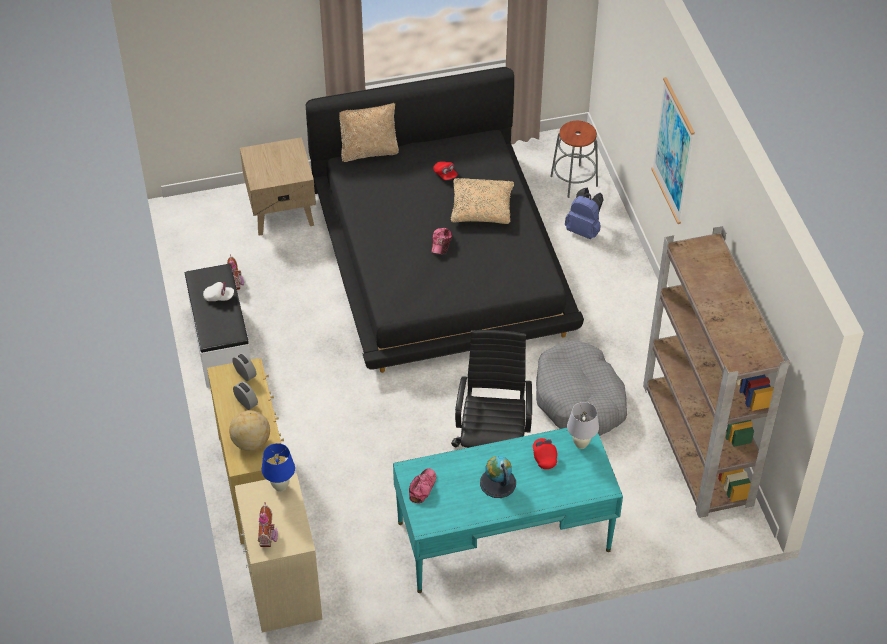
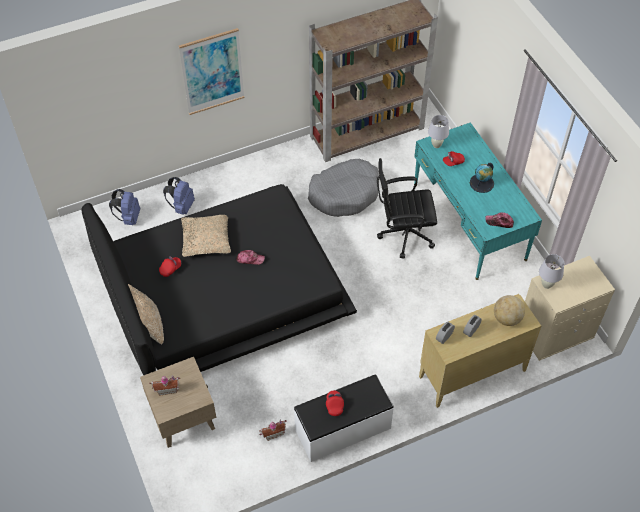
camera: 100 degrees left, 5 degrees up
(219, 297) = (334, 405): white cap -> red cap
(268, 536) = (589, 283): toy house -> toy house (167, 389)
(280, 486) = (546, 285): blue table lamp -> white table lamp
(574, 181) = (128, 218): grey stool -> blue backpack

